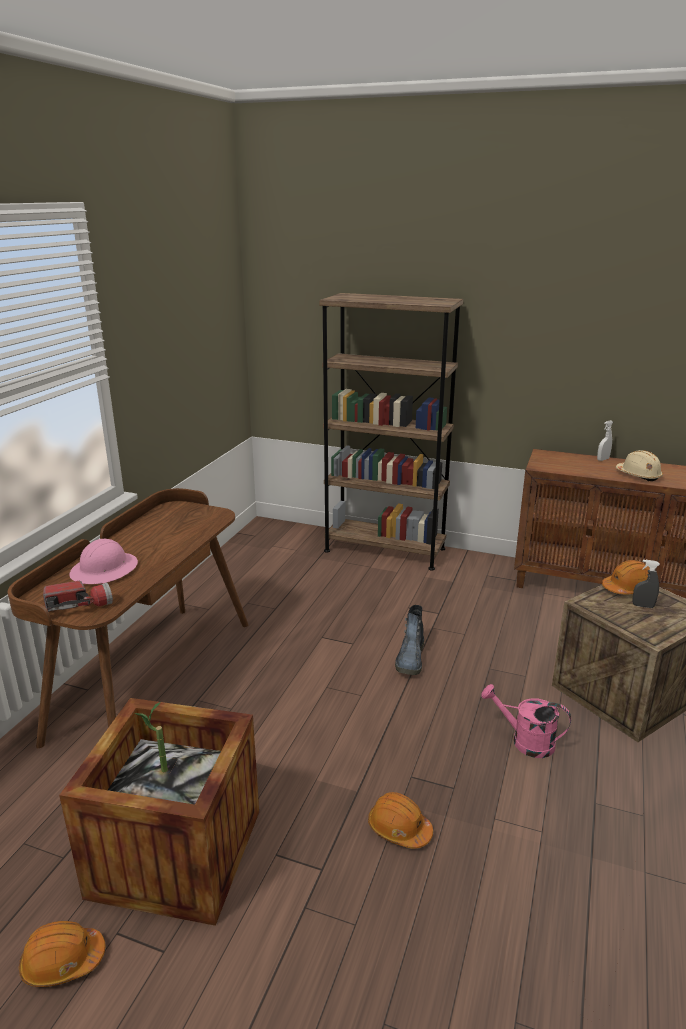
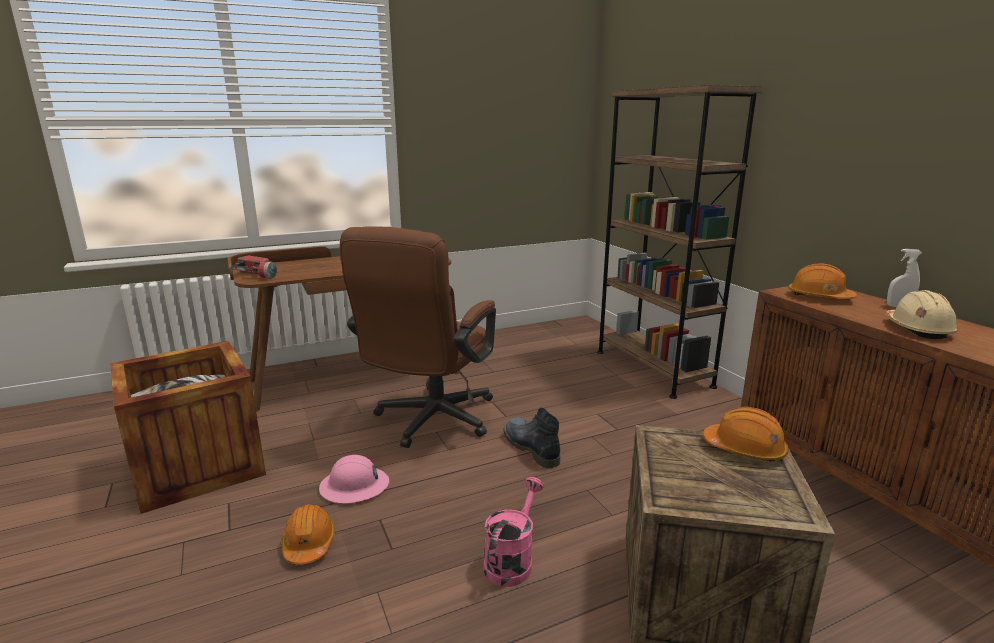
camera: 45 degrees right, 5 degrees down
(62, 961) = (78, 478): orange hard hat -> orange hard hat (819, 297)
(105, 570) = (310, 266): pink hard hat -> pink hard hat (354, 486)
(157, 771) = (170, 382): potted plant -> none
(306, 682) = (430, 422): none -> brown office chair
(410, 659) = (530, 447): boot -> boot turned 90 degrees clockwise
(525, 741) = (511, 560): pink watering can -> pink watering can turned 45 degrees clockwise
(643, 606) = (726, 470): grey spray bottle -> none

